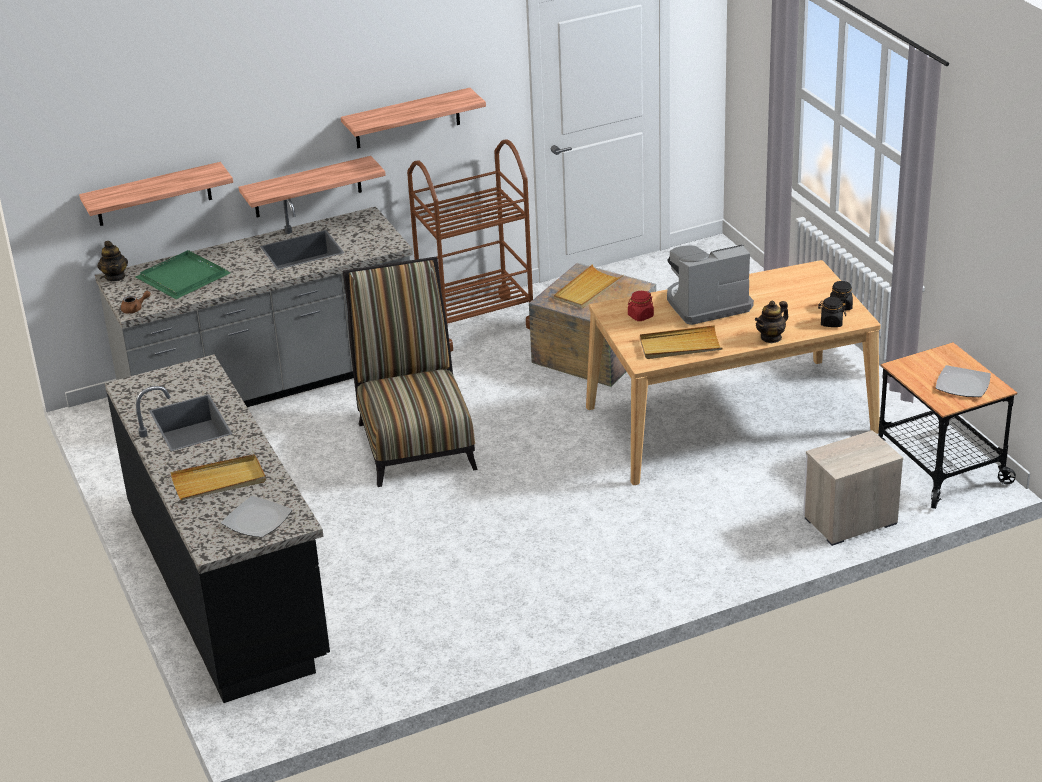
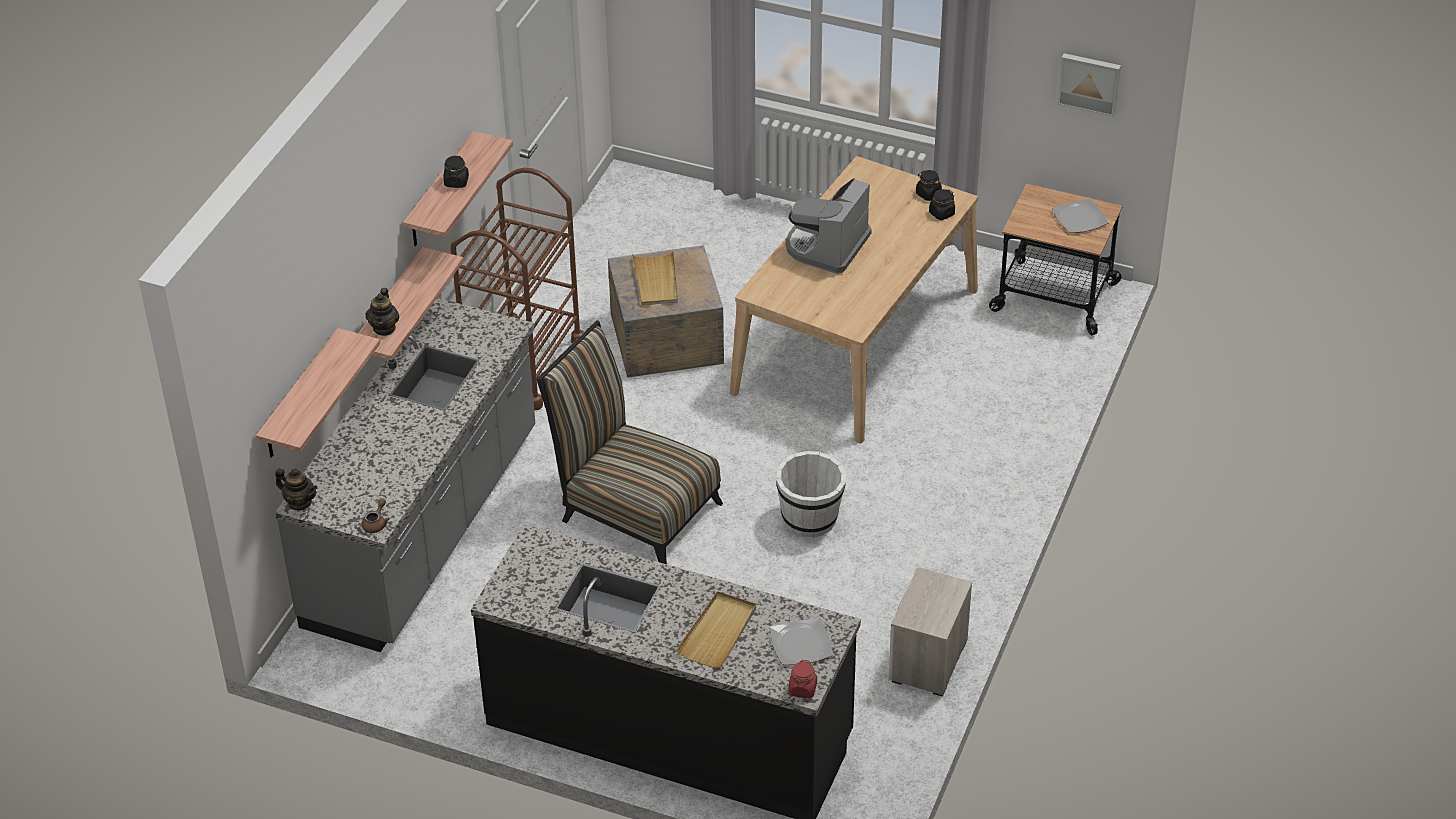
camera: 45 degrees left, 10 degrees up
(185, 277) = (370, 465): green tray -> none
(410, 109) = (456, 182): none -> black jar
(522, 512) = (810, 519): none -> white bucket
(640, 316) = (792, 286): red jar -> red jar (802, 689)
(680, 346) = (861, 297): beige tray -> none
(771, 337) = (916, 251): teapot -> teapot (384, 328)
(848, 520) = (1049, 380): nightstand -> nightstand (927, 661)
(1008, 243) = (1089, 83): none -> picture

